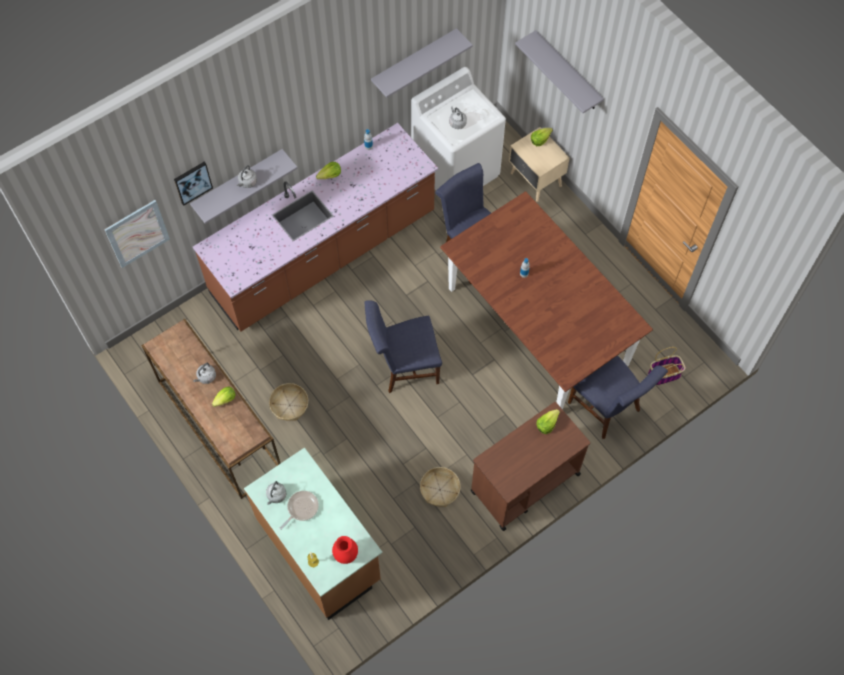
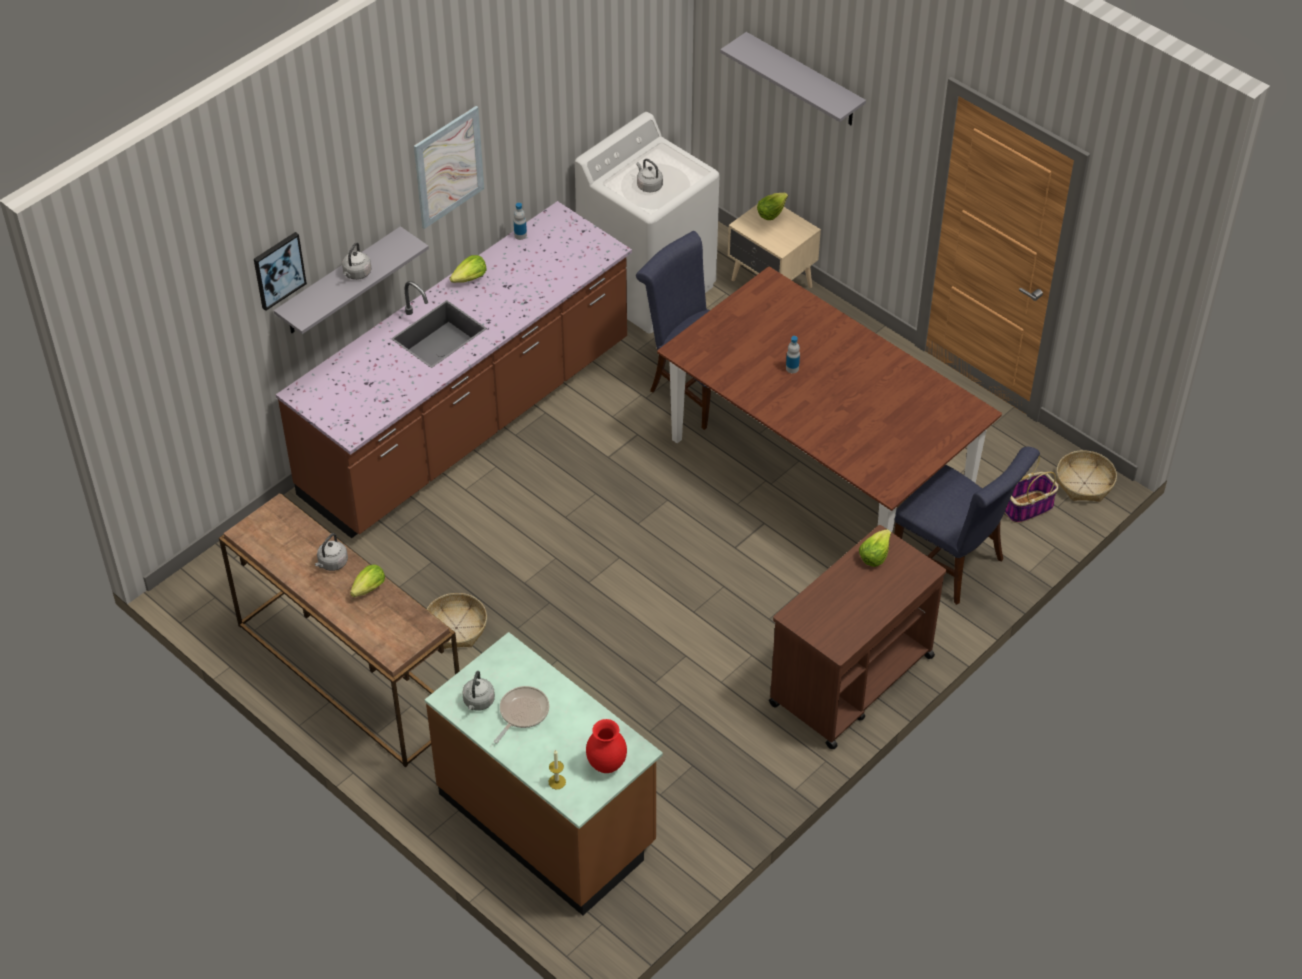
camera: 10 degrees left, 15 degrees down
(137, 233) = (200, 357): picture -> picture (448, 167)
(403, 367) = (626, 552): blue chair -> none
(414, 61) = (576, 93): grey shelf -> none
(439, 489) = (720, 708): basket -> basket (1084, 483)

